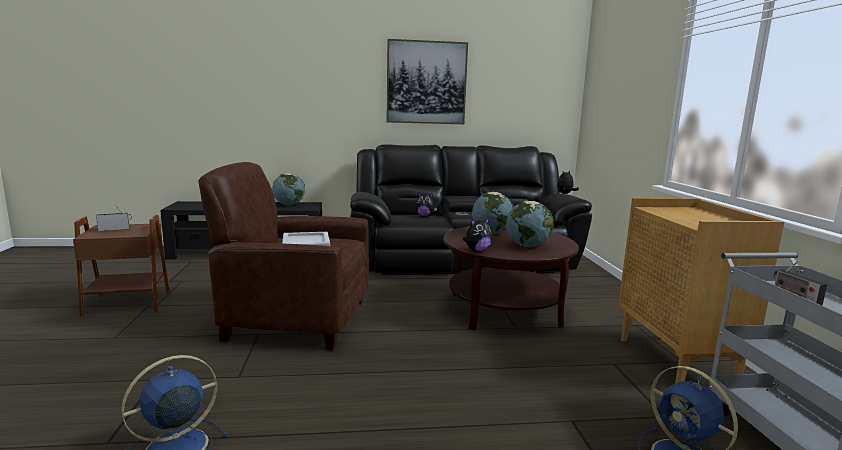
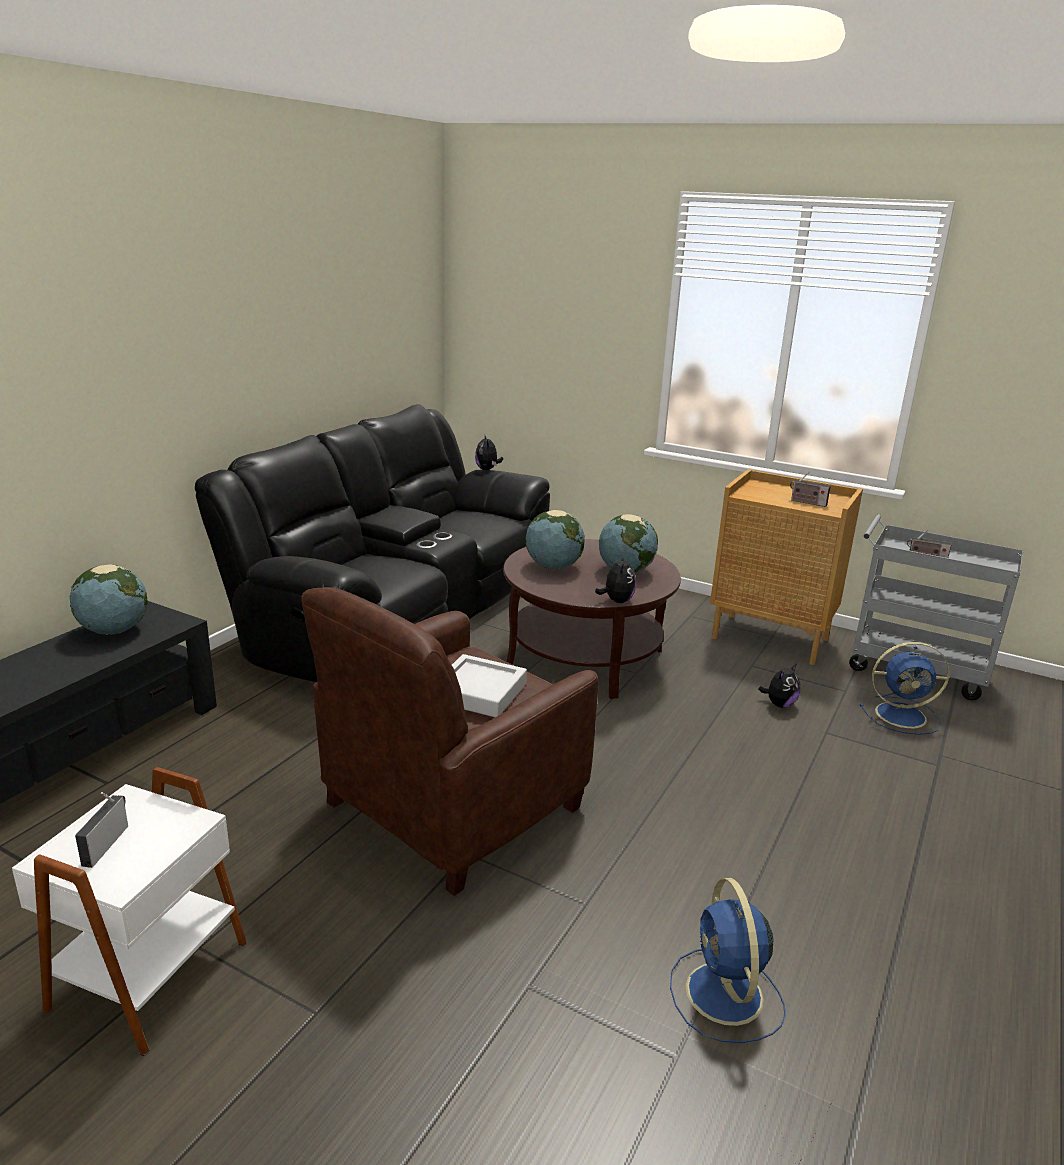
camera: 55 degrees left, 10 degrees up
(128, 303) = (146, 974): brown side table -> white side table
(425, 216) = (378, 566): plush toy -> plush toy (779, 704)
(426, 82) = (272, 324): picture -> none
(698, 221) = (806, 502): none -> radio

